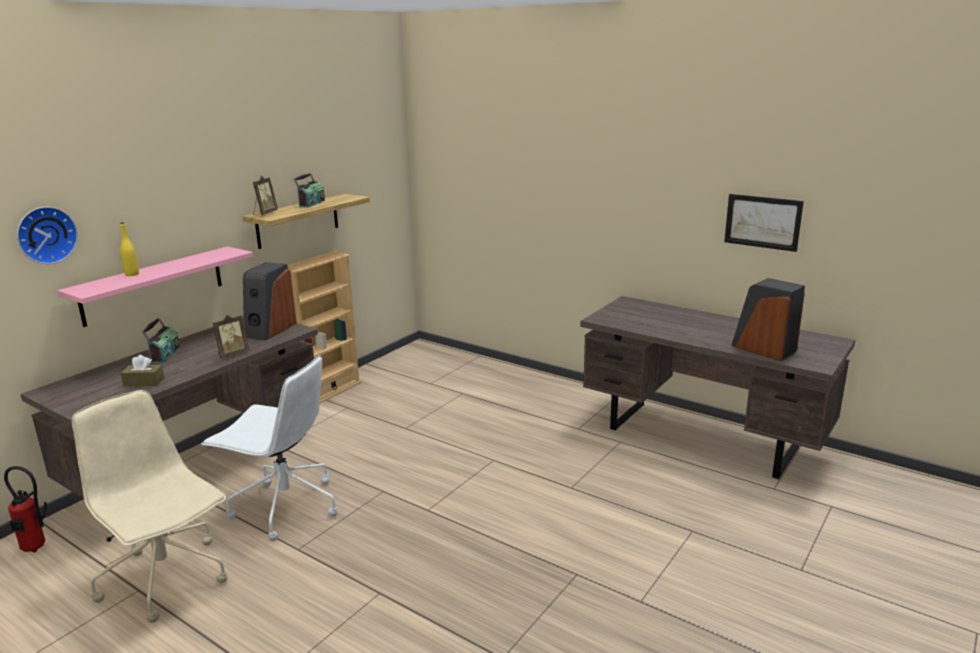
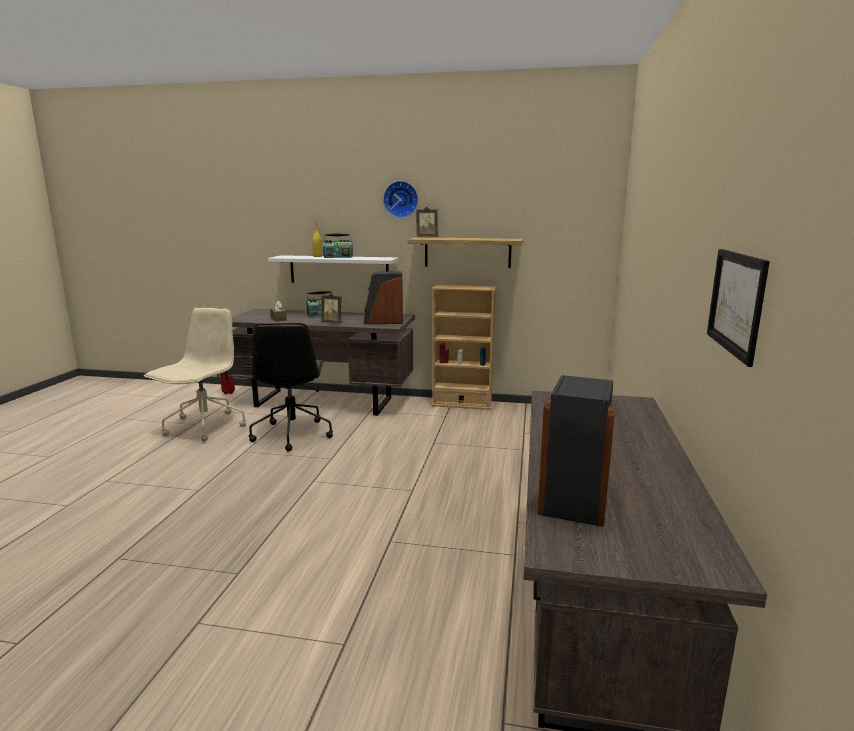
camera: 65 degrees right, 5 degrees down
(45, 234) = (279, 220): wall clock -> wall clock (401, 199)
(153, 285) = (339, 270): pink shelf -> white shelf
(282, 507) = (293, 433): white office chair -> black office chair
(311, 203) = (473, 238): radio -> radio (338, 257)

